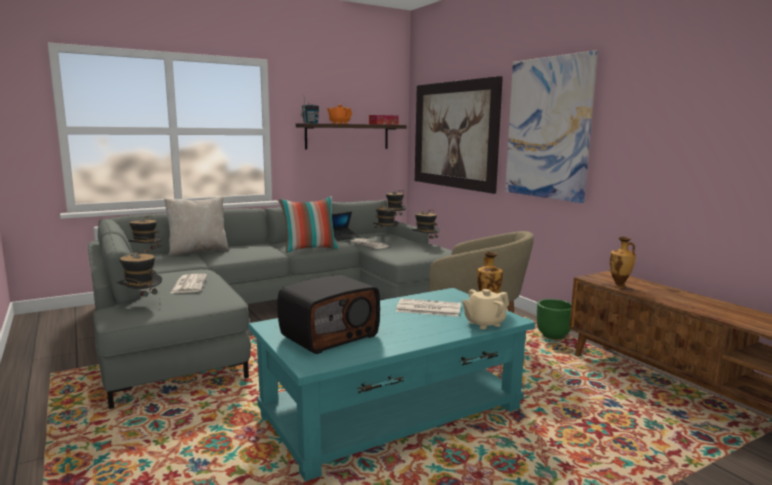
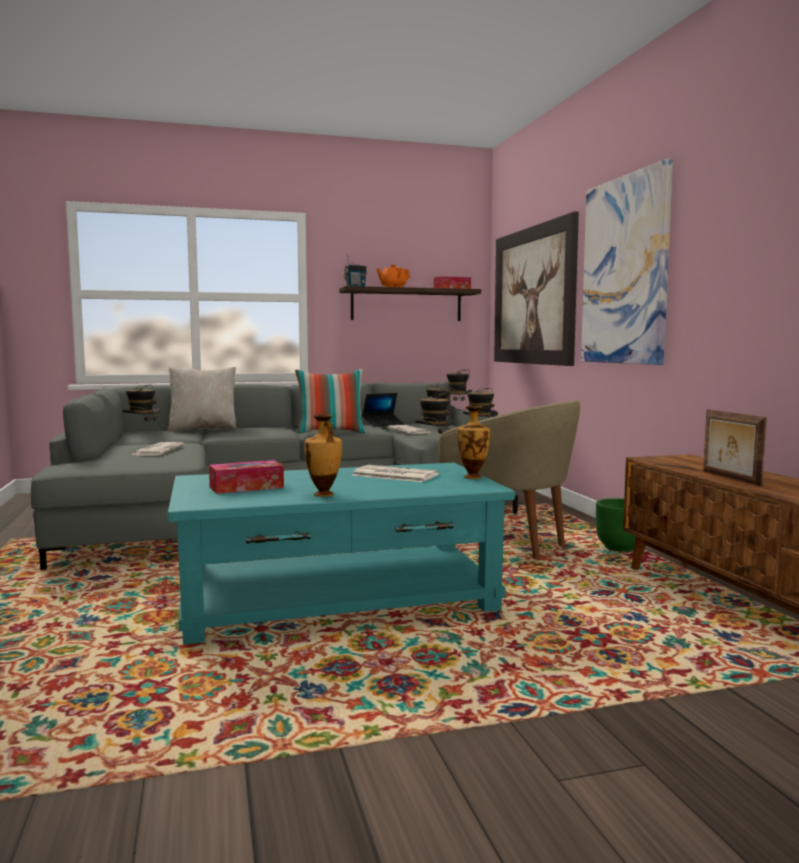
camera: 15 degrees right, 5 degrees down
(141, 304) = (91, 460): hat -> hat (434, 443)
(329, 335) = (246, 487): radio -> tissue box
(484, 323) = (444, 488): beige teapot -> none
(619, 286) = (678, 466): vase -> vase (323, 495)
(667, 299) = (729, 478): none -> picture frame

